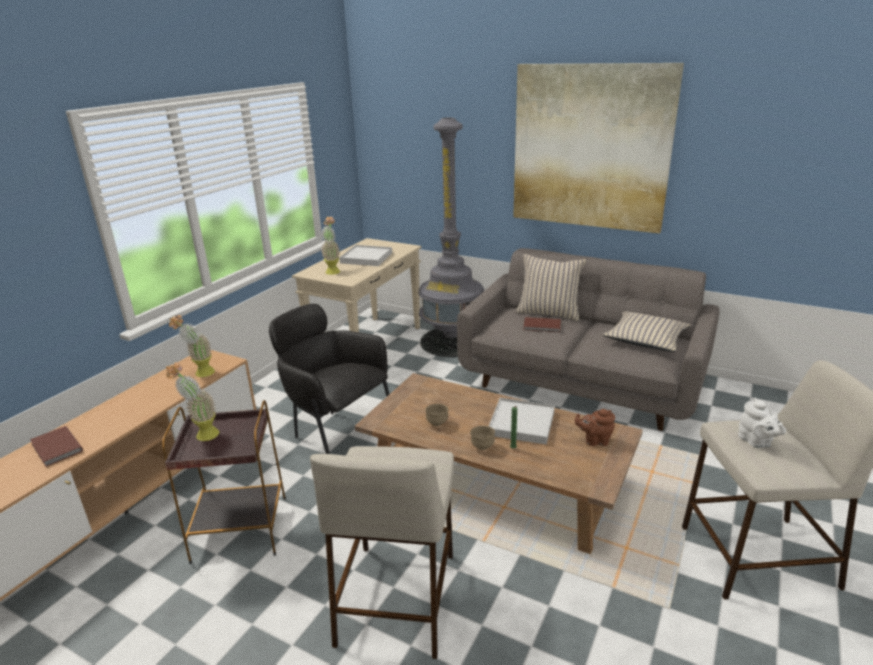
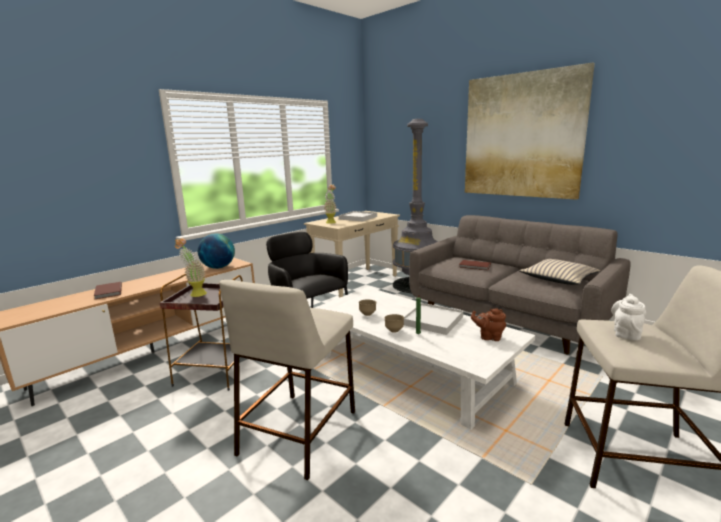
camera: 15 degrees right, 10 degrees down
(200, 374) = (218, 267): potted plant -> globe
(496, 480) = (412, 368): brown coffee table -> white coffee table
(548, 313) = (484, 260): beige pillow -> none
(756, 442) = (626, 333): white teapot -> white teapot turned 150 degrees counterclockwise

